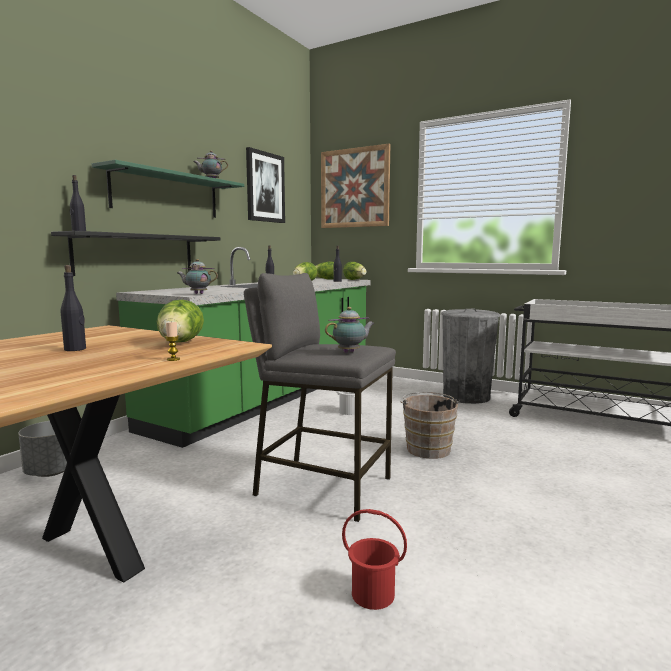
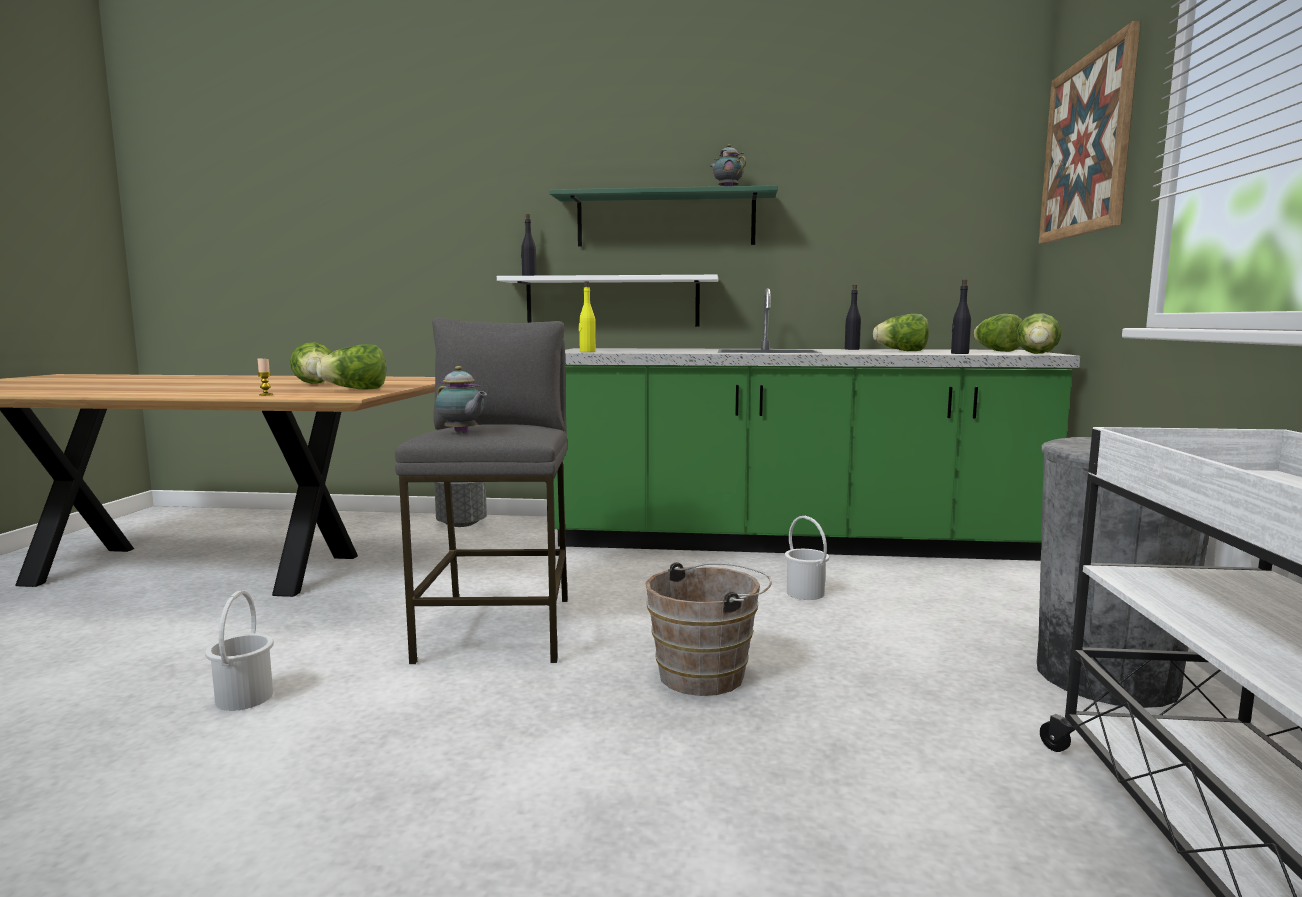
camera: 65 degrees right, 0 degrees up
(75, 349) = (316, 384): black bottle -> lettuce
(136, 254) = (612, 302): black shelf -> white shelf
(197, 293) = (587, 352): teapot -> yellow bottle
(265, 187) = (884, 181): picture -> none
(373, 595) = (243, 698): red bucket -> white bucket

